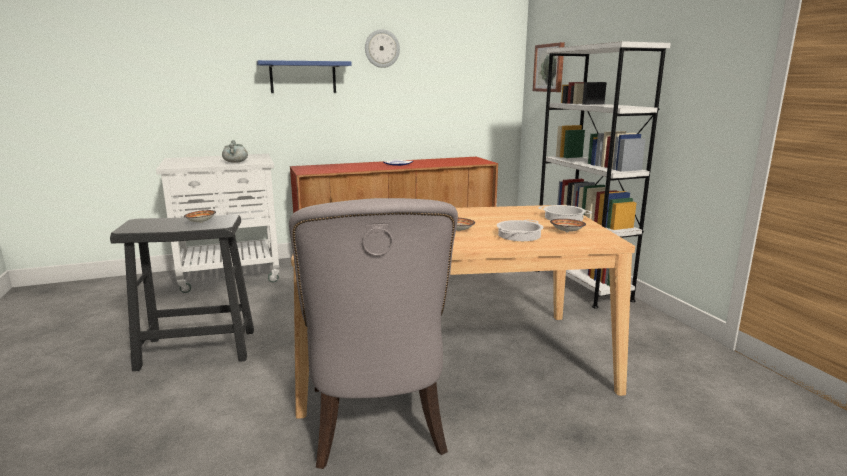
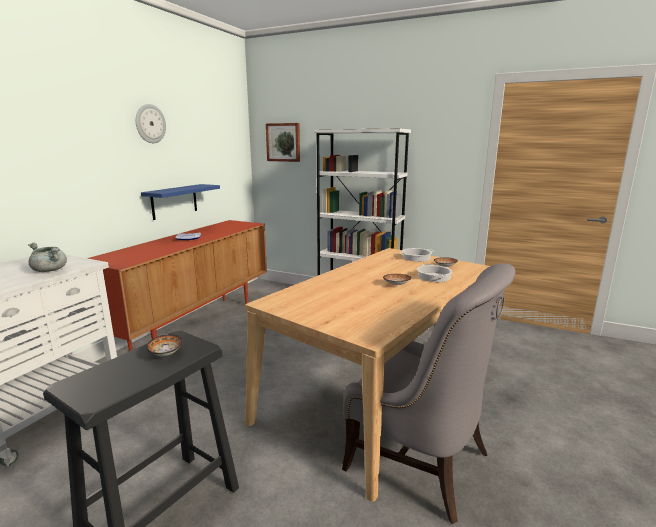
camera: 45 degrees left, 0 degrees up
(303, 77) = (76, 156): blue shelf -> blue shelf (174, 201)

